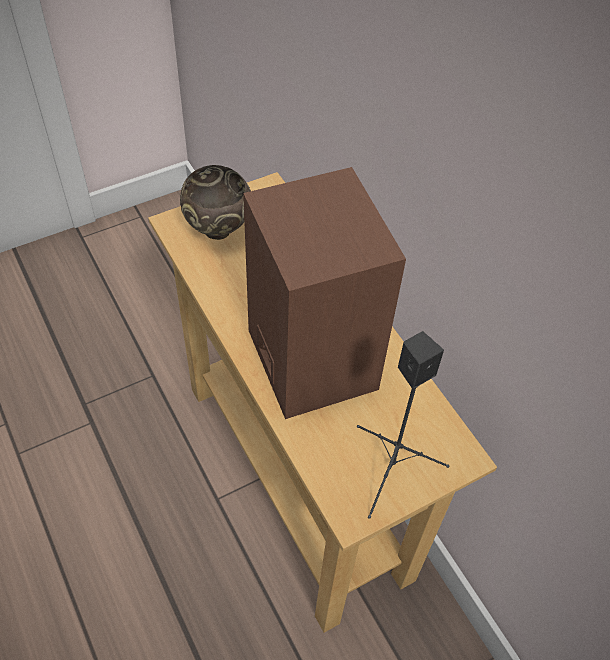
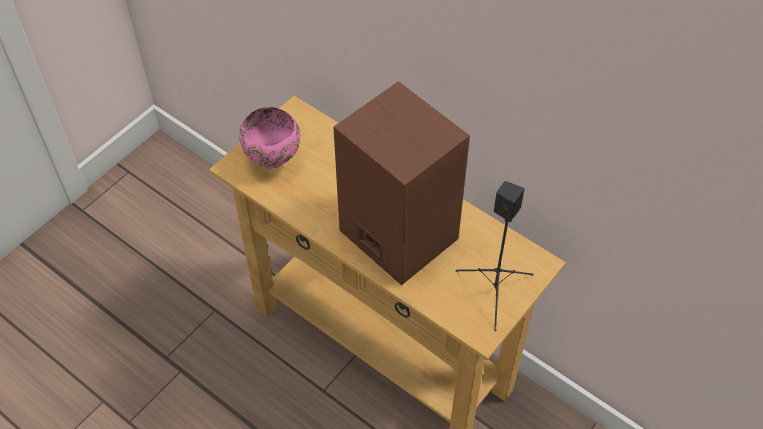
camera: 20 degrees left, 0 degrees up
(218, 232) = (273, 161): brown bowl -> pink bowl

